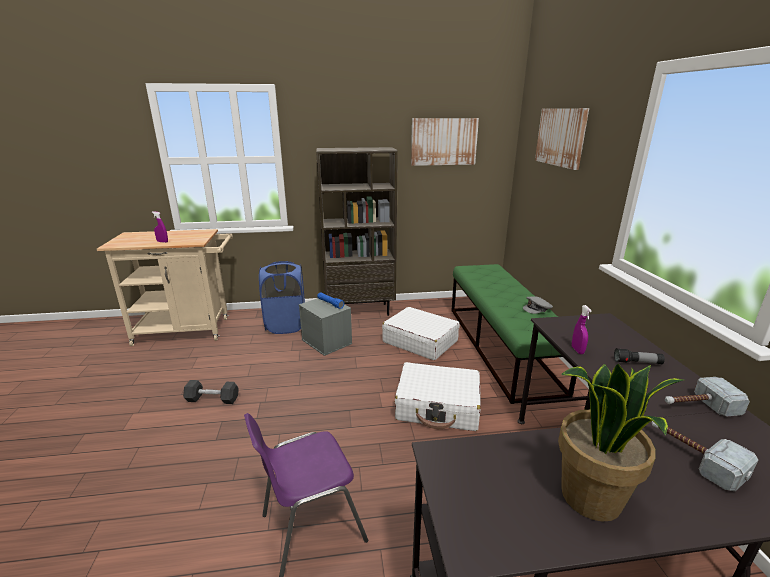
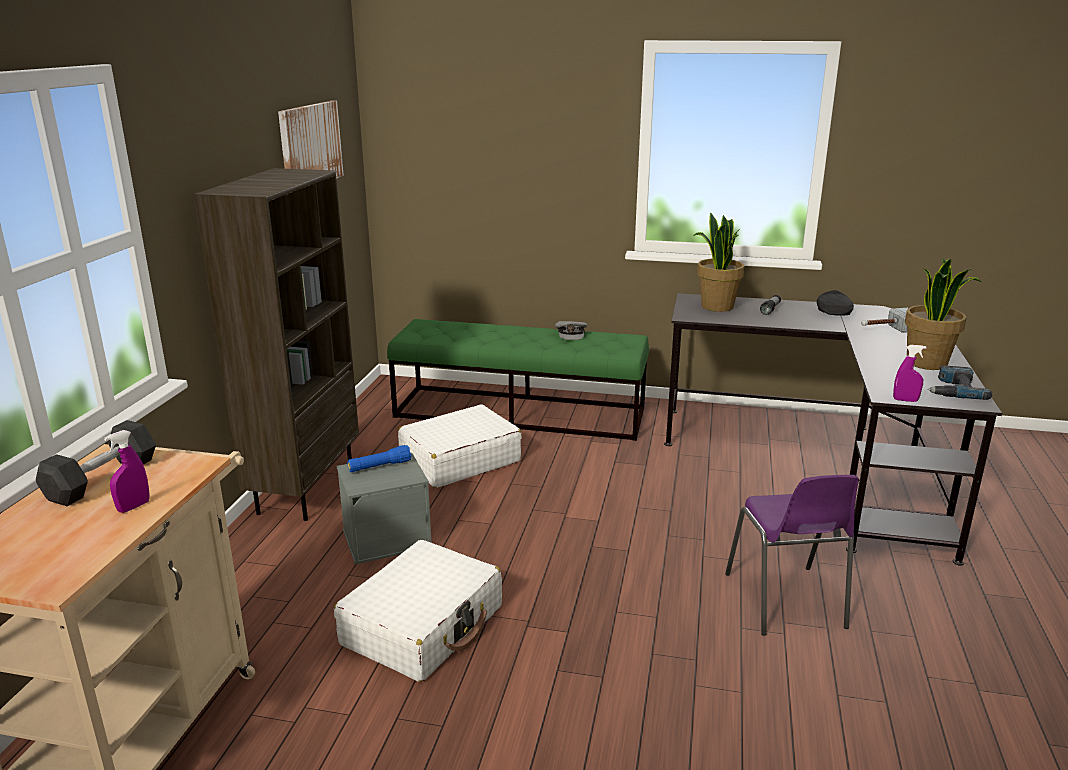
camera: 70 degrees left, 0 degrees up
(212, 399) = (486, 681): black dumbbell -> black dumbbell (102, 479)
(286, 325) = (276, 576): blue laundry basket -> none
(438, 406) = (618, 482): white suitcase -> white suitcase (423, 626)
(503, 523) = (953, 390): none -> power drill
(561, 137) = (489, 119): picture -> none
(577, 350) = (743, 320): purple spray bottle -> purple spray bottle (905, 400)
(599, 333) = (716, 306): none -> potted plant
(697, 406) = (833, 312): hammer -> black cap

